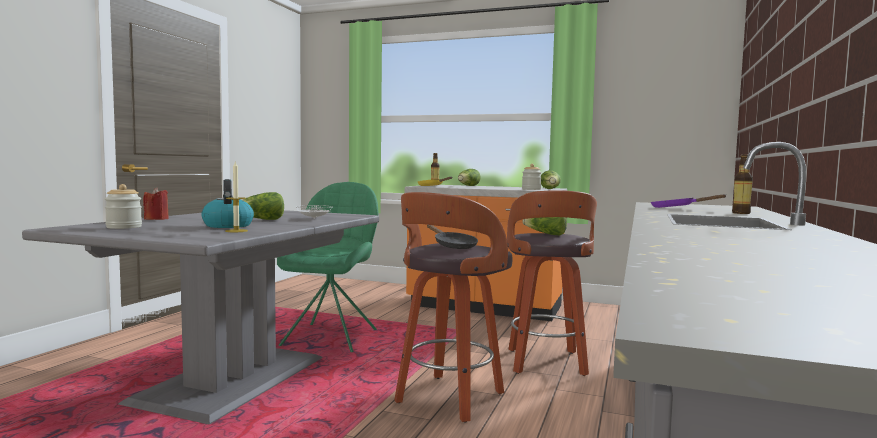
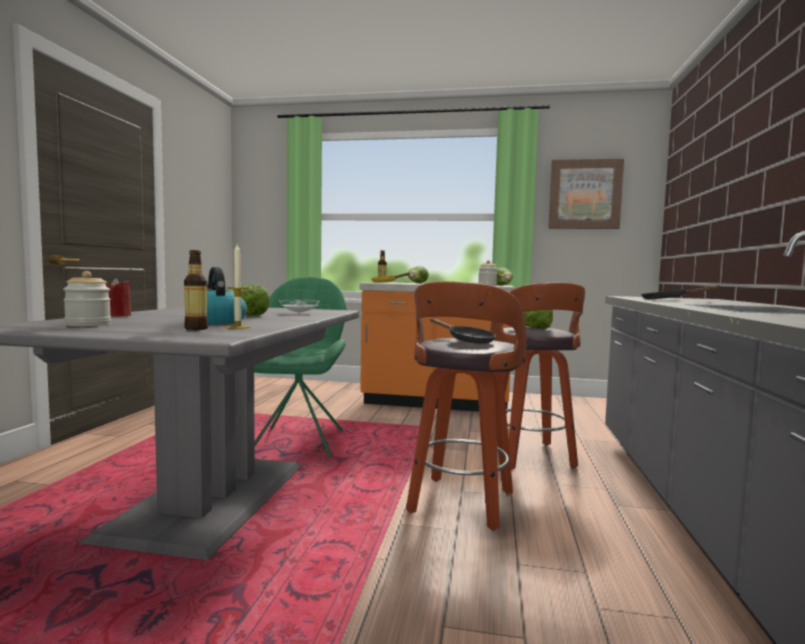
camera: 10 degrees left, 0 degrees up
(649, 91) = (584, 194): none -> picture
(677, 208) = (668, 300): purple frying pan -> black frying pan
(741, 213) = (740, 303): bottle -> bottle (196, 329)

